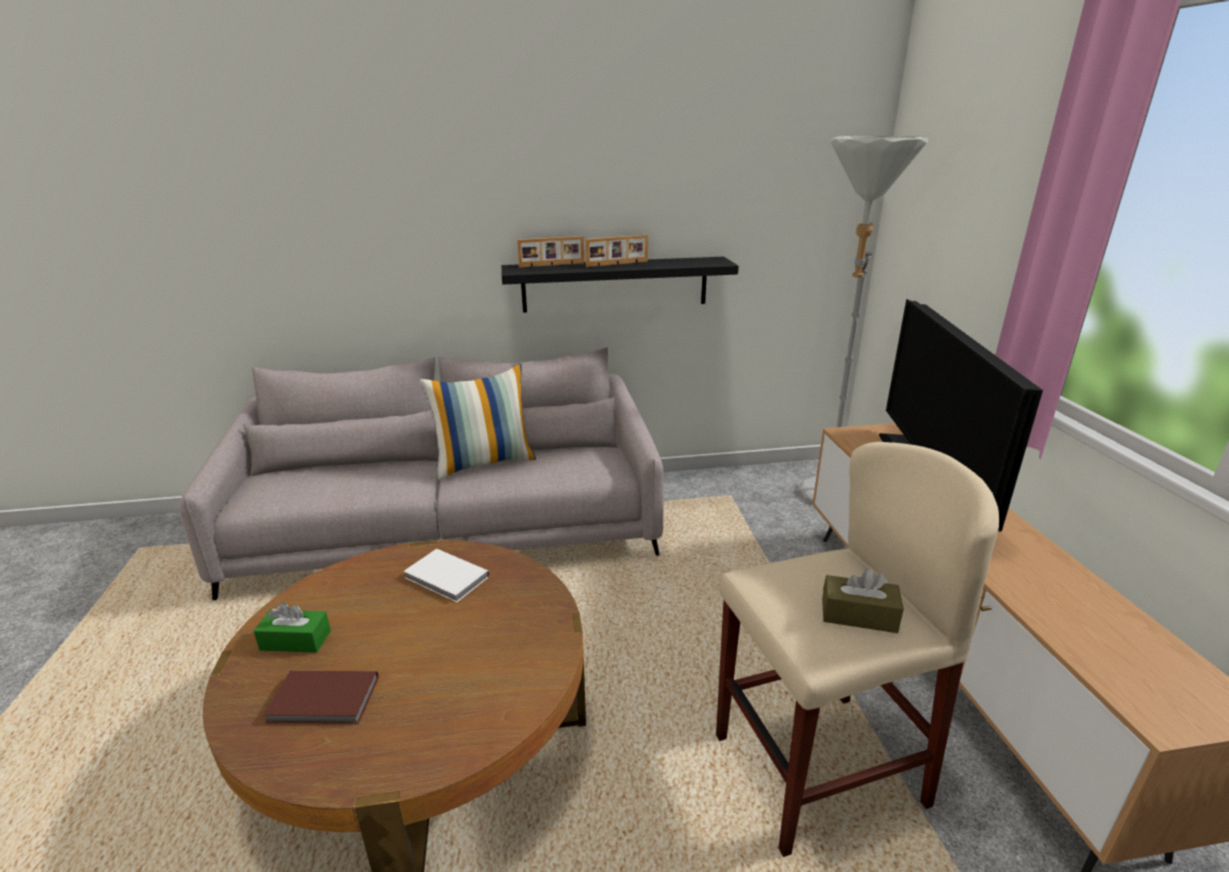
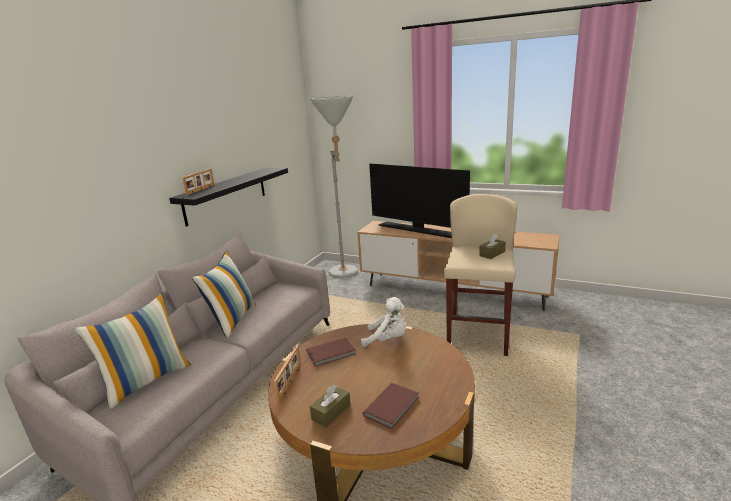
camera: 55 degrees left, 5 degrees down
(295, 640) = (331, 412): green tissue box -> brown tissue box
(326, 474) = (147, 380): none -> pillow
(446, 578) = (332, 353): white book -> brown book
(518, 619) = (387, 340): none -> white plush toy
(617, 264) = (233, 181): picture frame -> picture frame (290, 382)

